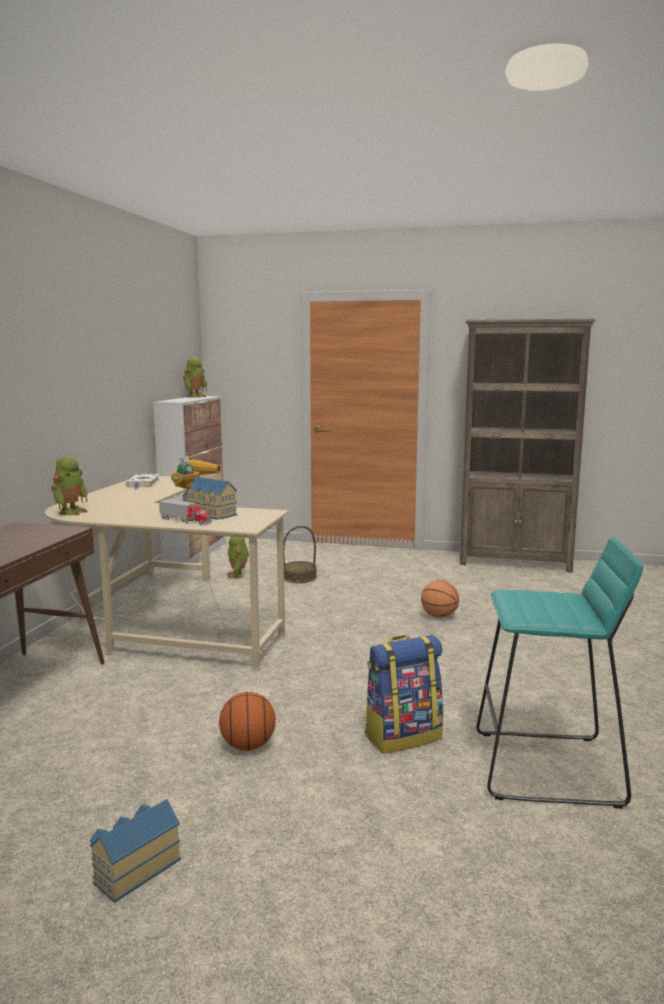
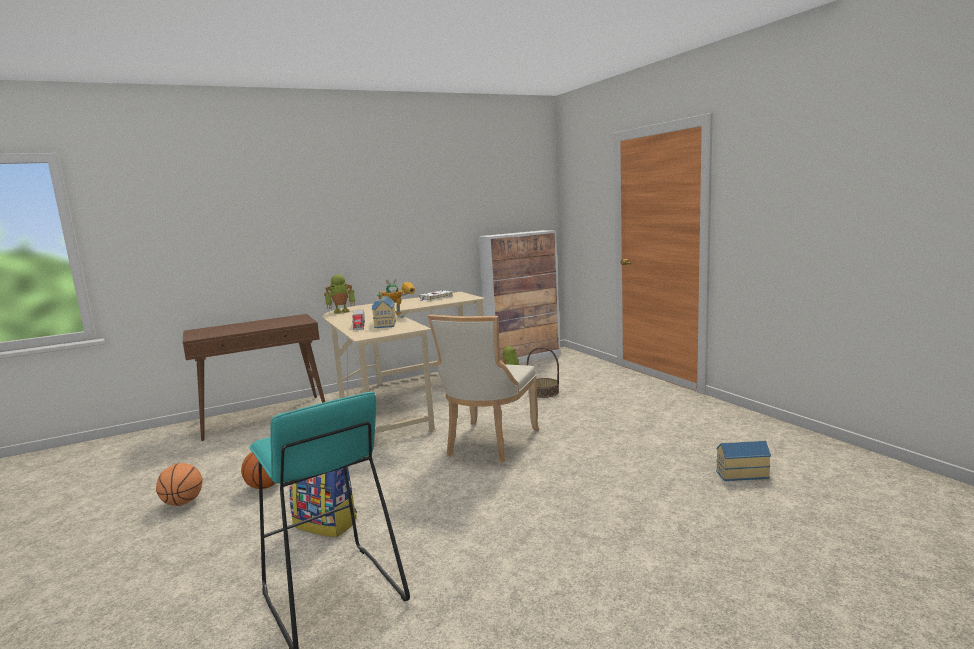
camera: 50 degrees right, 0 degrees up
(134, 869) = (115, 517): toy house -> toy house (740, 473)
(195, 396) = (534, 231): toy robot -> none
(363, 628) = (489, 443): none -> beige chair
(439, 616) = (563, 455): basketball -> basketball (183, 503)
(516, 562) = (772, 431): brown bookcase -> none

